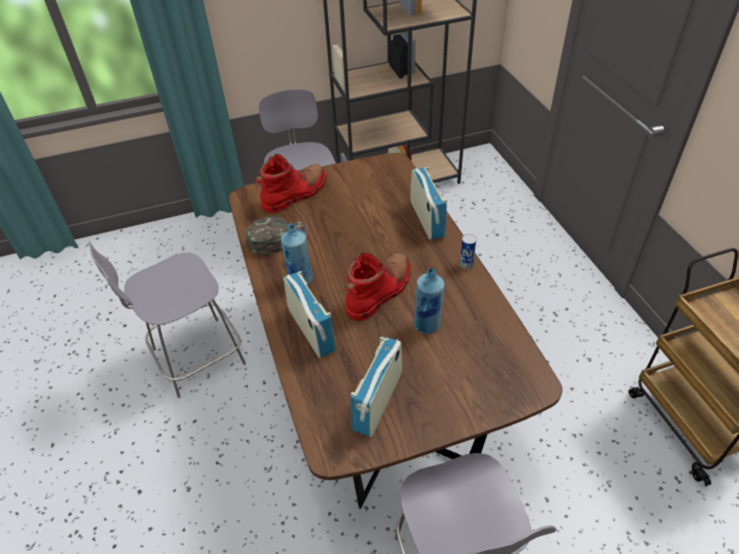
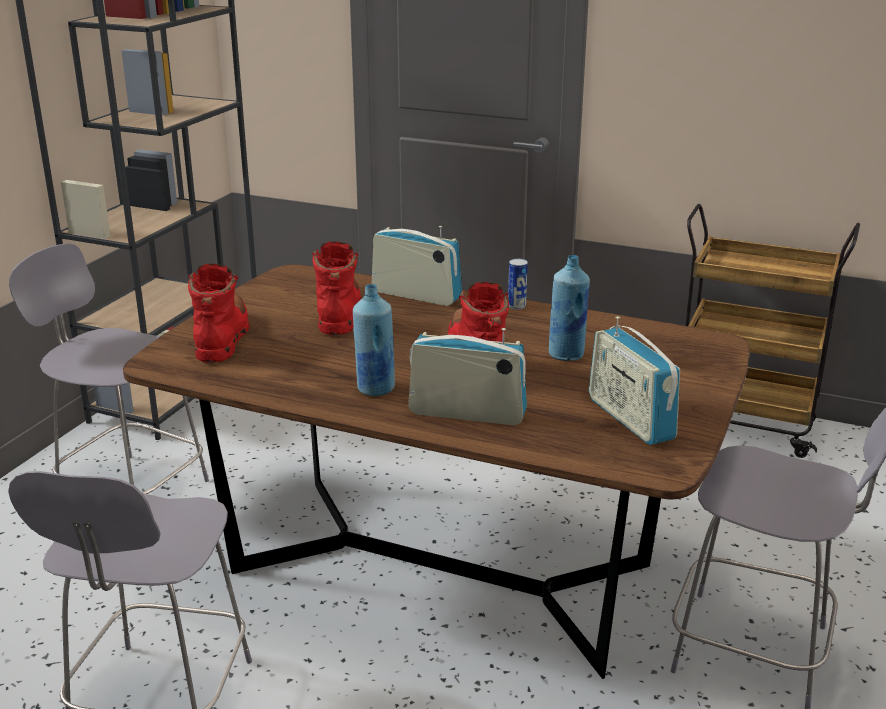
camera: 50 degrees left, 20 degrees down
(277, 238) = (276, 375): green cap -> none
(369, 209) = (338, 312): none -> red boot

